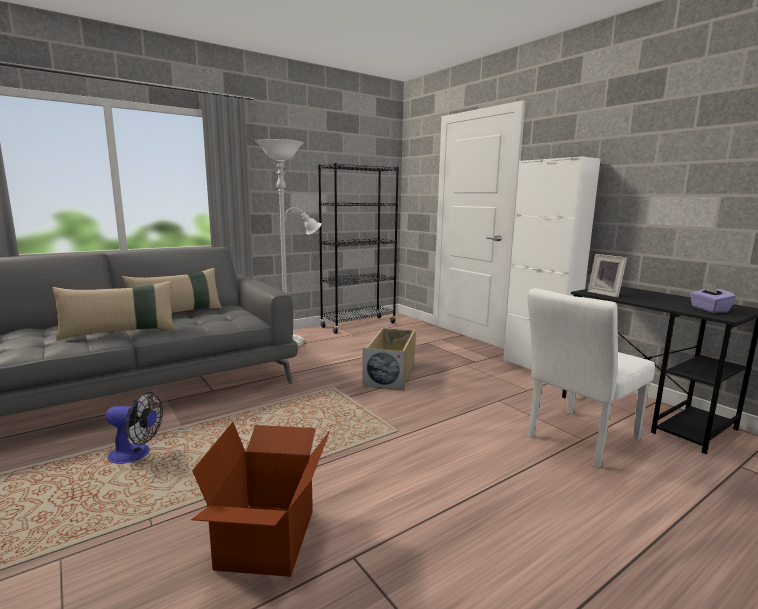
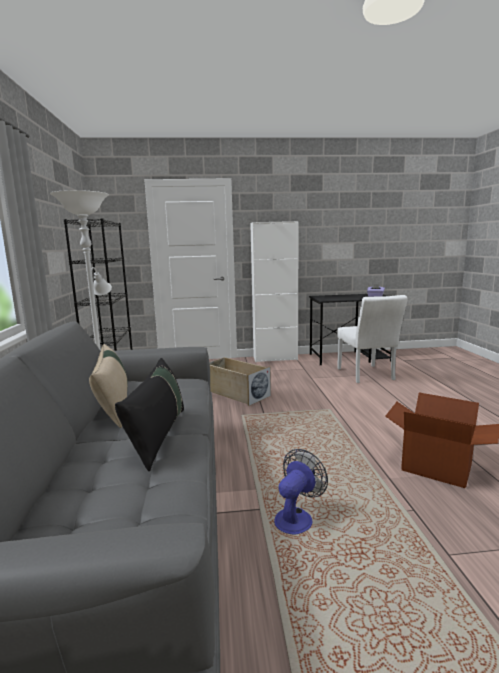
camera: 60 degrees left, 0 degrees up
(120, 332) = (158, 435): beige pillow -> black pillow
(605, 294) = (332, 299): picture frame -> none

